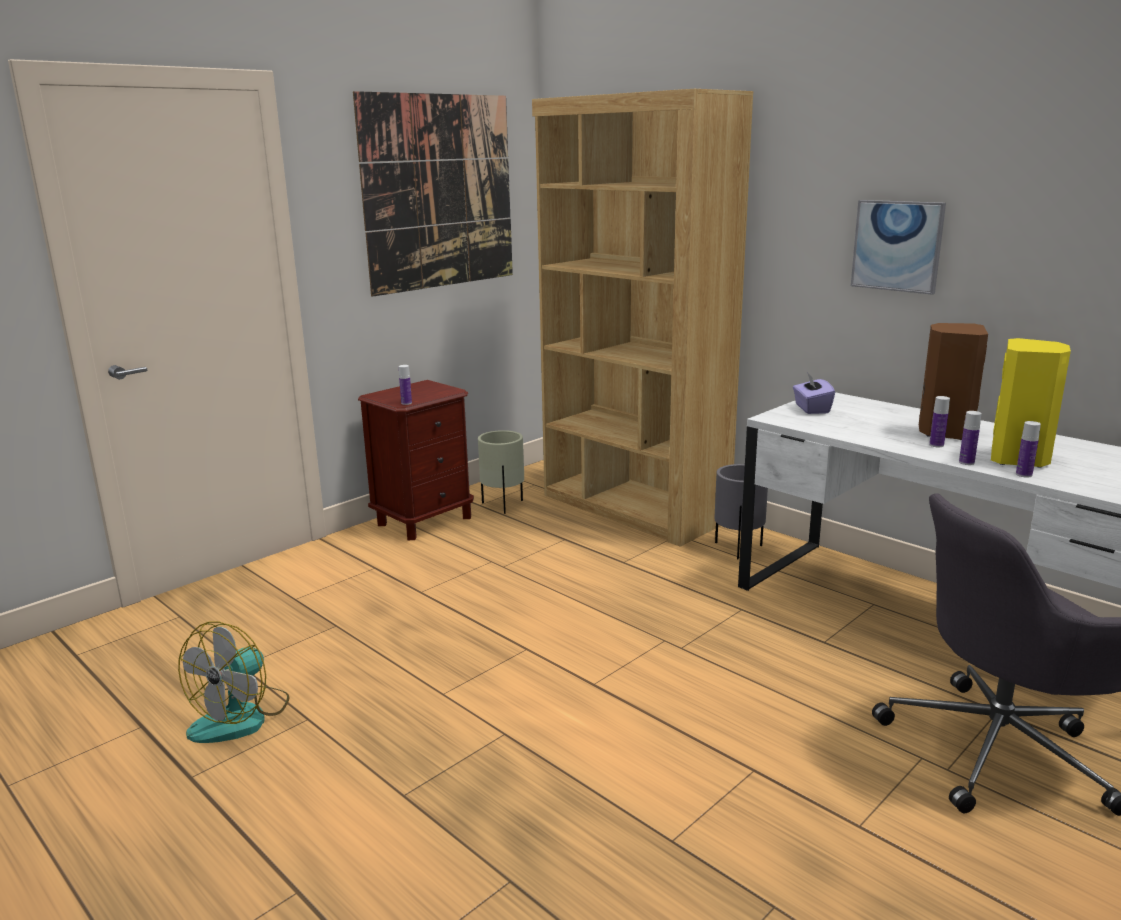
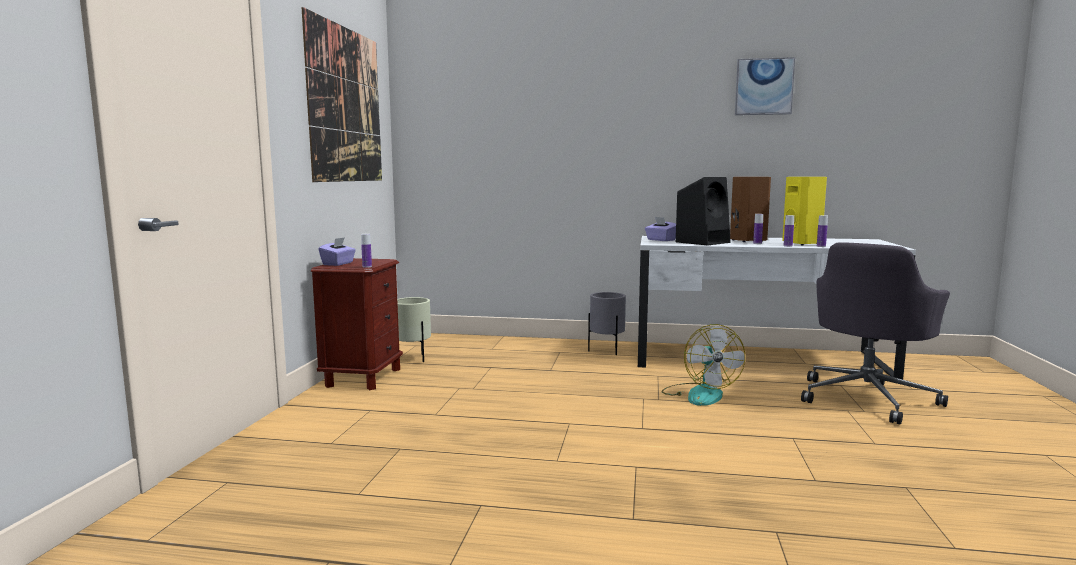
camera: 35 degrees left, 10 degrees down
(241, 716) = (419, 522): fan -> fan (700, 394)
(394, 392) = (338, 264): none -> purple tissue box
(633, 508) = (508, 345): brown bookcase -> none
(858, 426) = (703, 242): none -> black speaker
(897, 246) = (685, 139): picture -> picture (764, 86)

